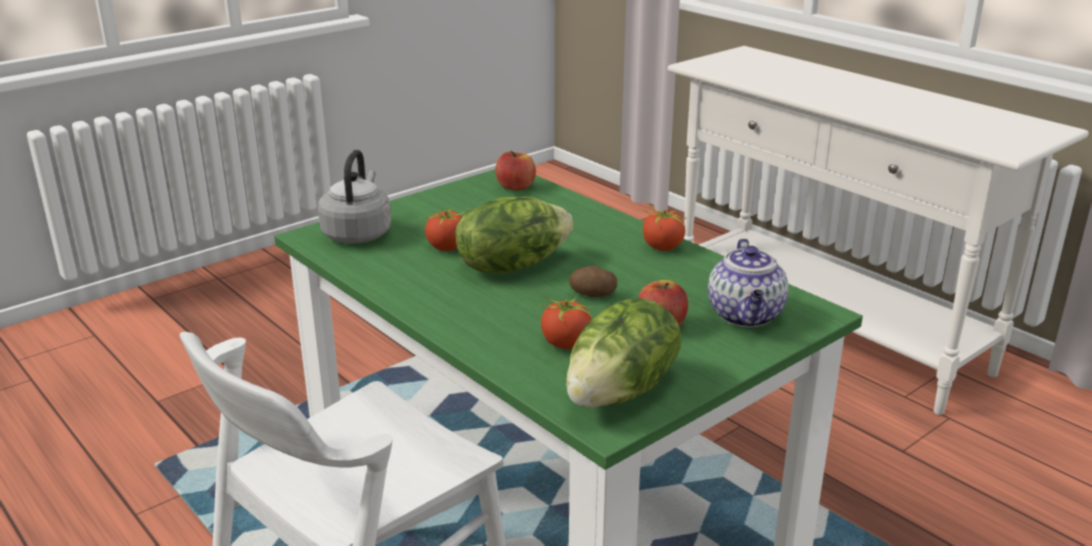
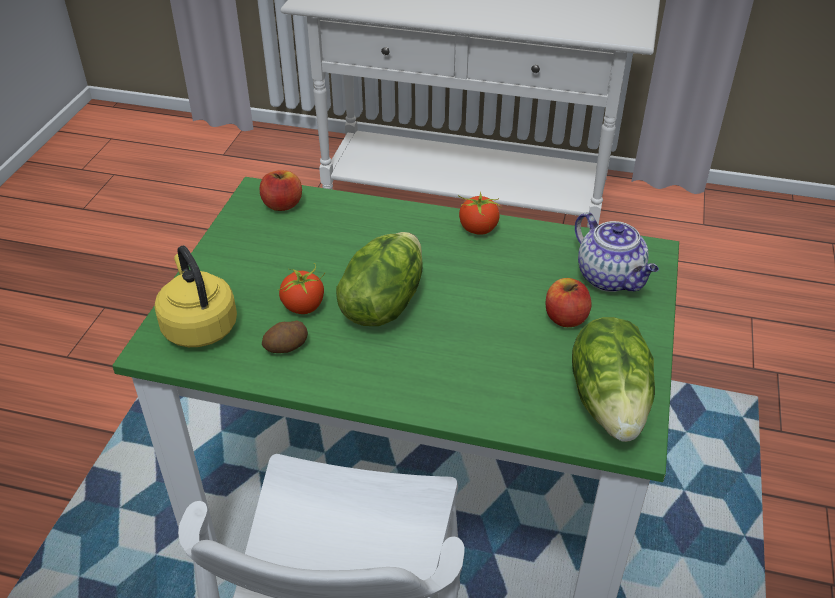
camera: 35 degrees left, 15 degrees up
(358, 233) = (199, 325): grey kettle -> yellow kettle
(565, 344) = (518, 372): tomato -> none
(593, 295) = (482, 307): potato -> potato (287, 347)

